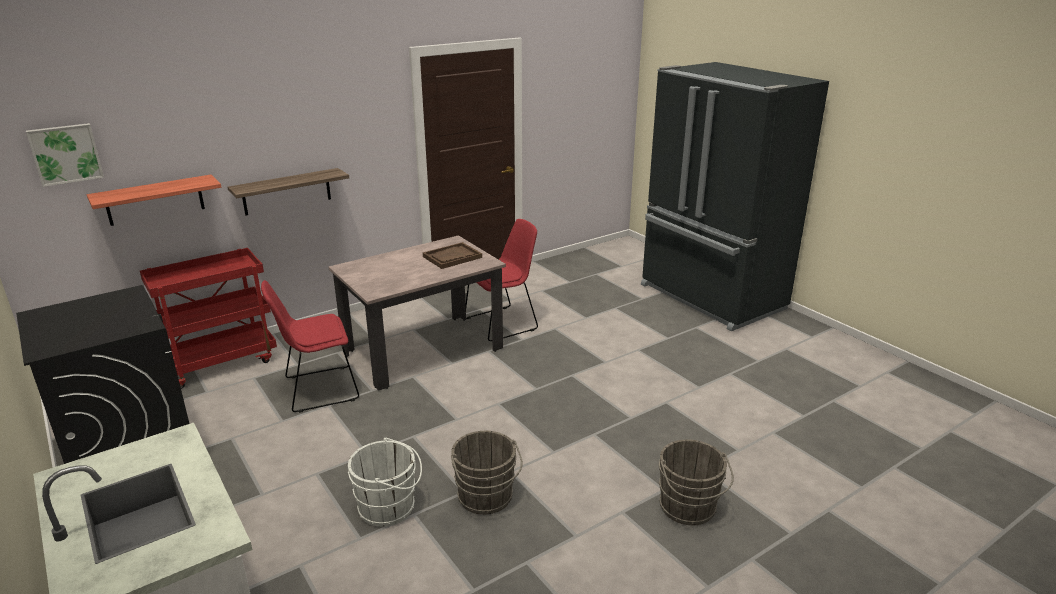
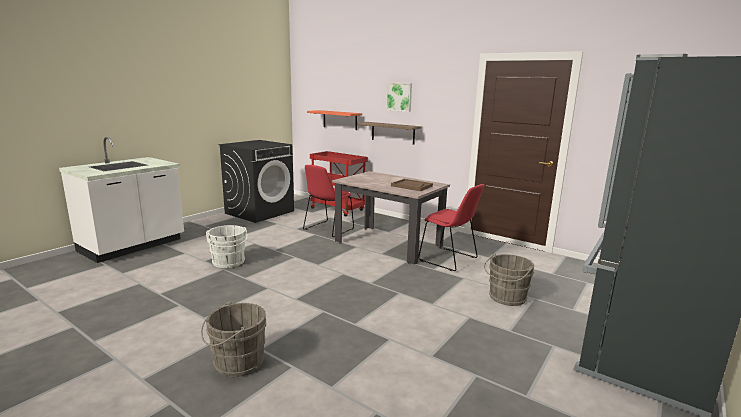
camera: 70 degrees right, 10 degrees down
(65, 154) = (316, 90): picture -> picture (399, 97)
(318, 389) = (327, 229): red chair -> red chair turned 105 degrees counterclockwise
(486, 499) = (239, 285): grey bucket -> grey bucket (506, 298)

